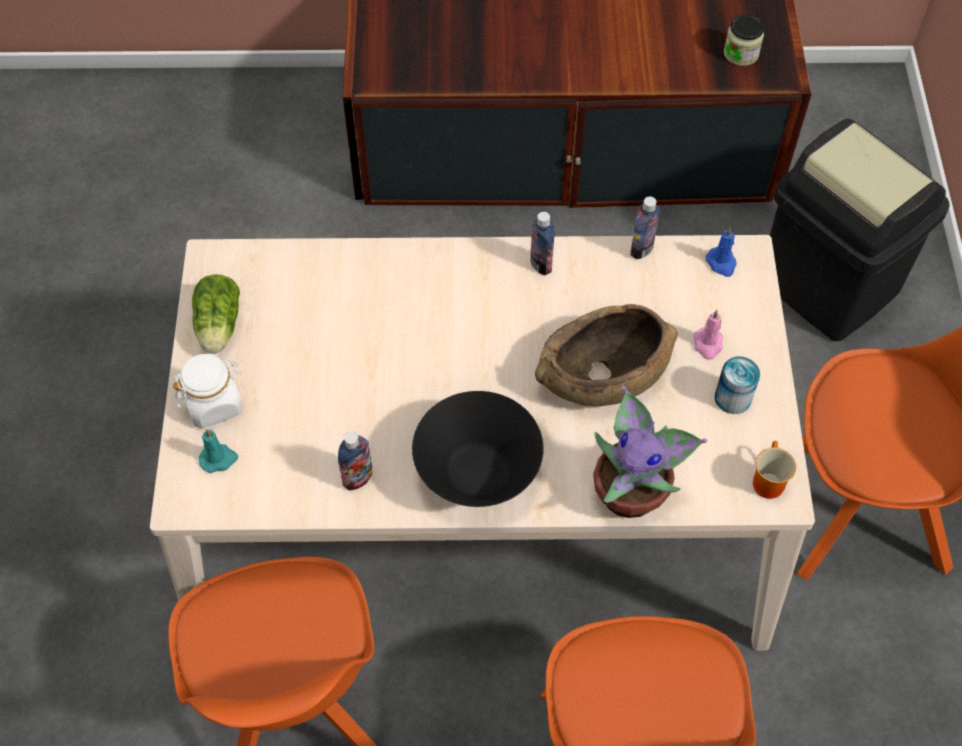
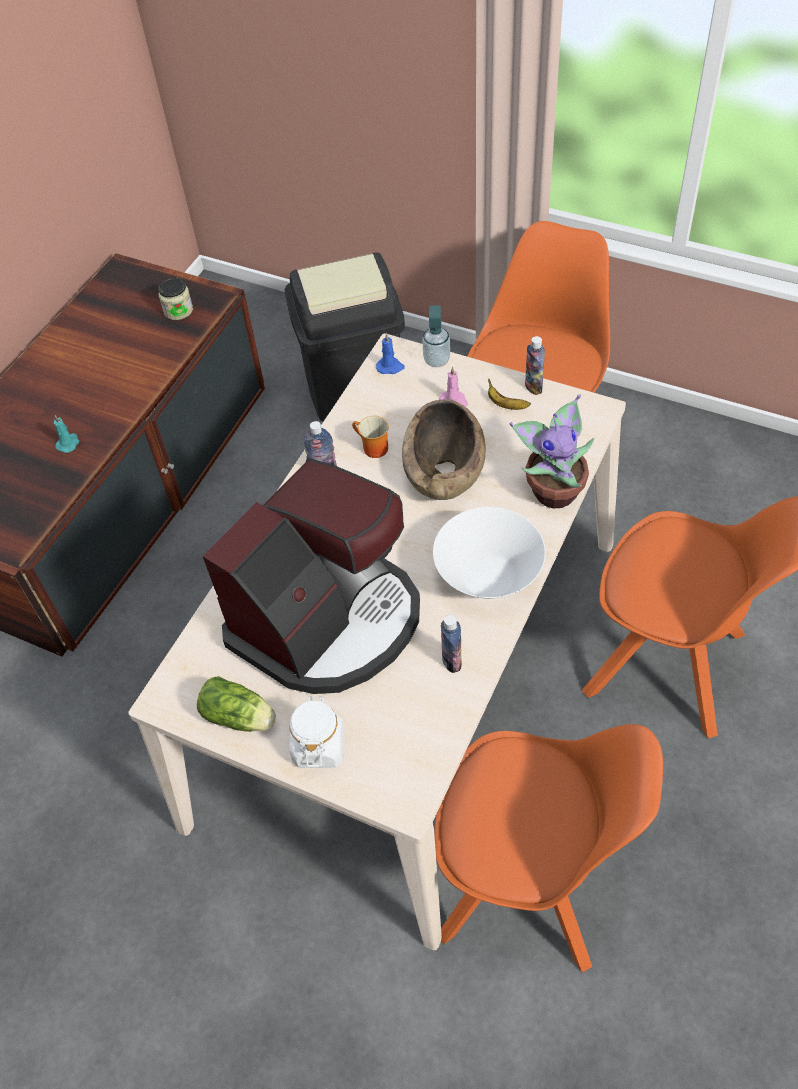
camera: 60 degrees left, 5 degrees down
(219, 459) = (378, 760): turquoise candle -> turquoise candle (68, 443)
(356, 351) = (329, 620): none -> coffee machine
(477, 472) = (488, 578): black bowl -> white bowl
(641, 249) = (349, 406): bottle -> bottle (533, 386)
(733, 398) = (506, 405): can -> banana
(759, 303) = (436, 360): none -> soap dispenser
(765, 480) = (581, 413): mug -> mug (372, 449)

